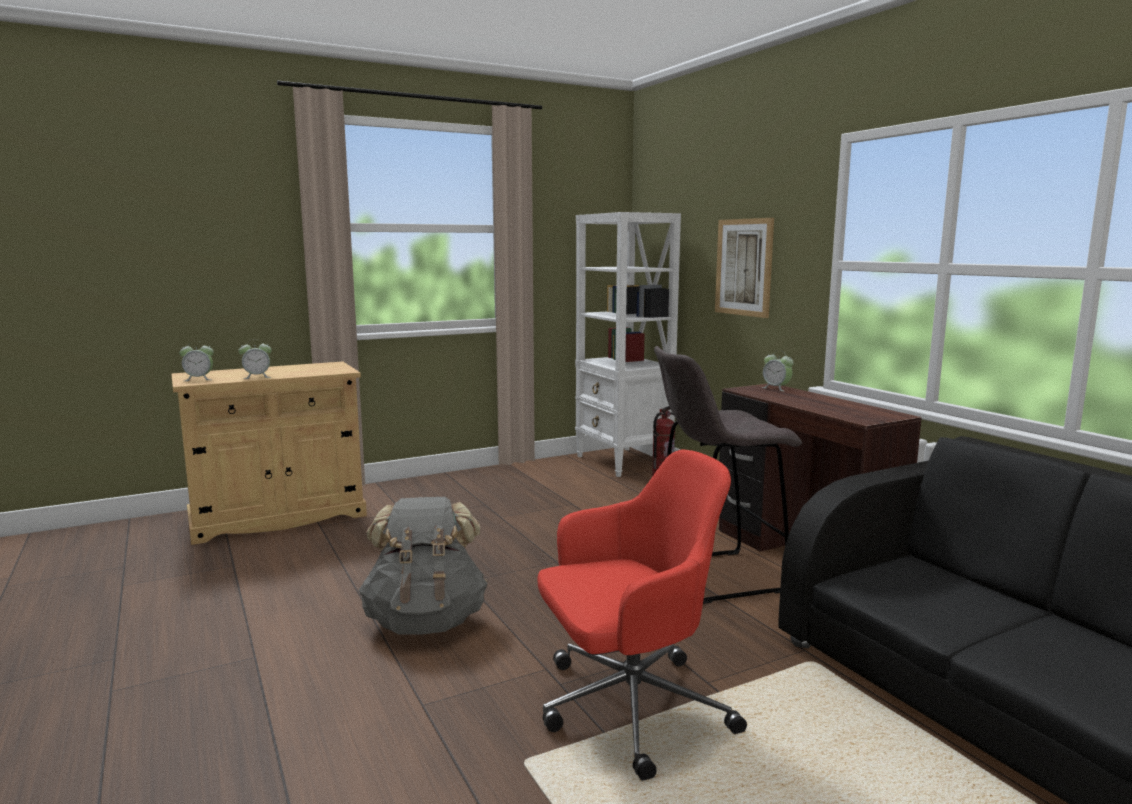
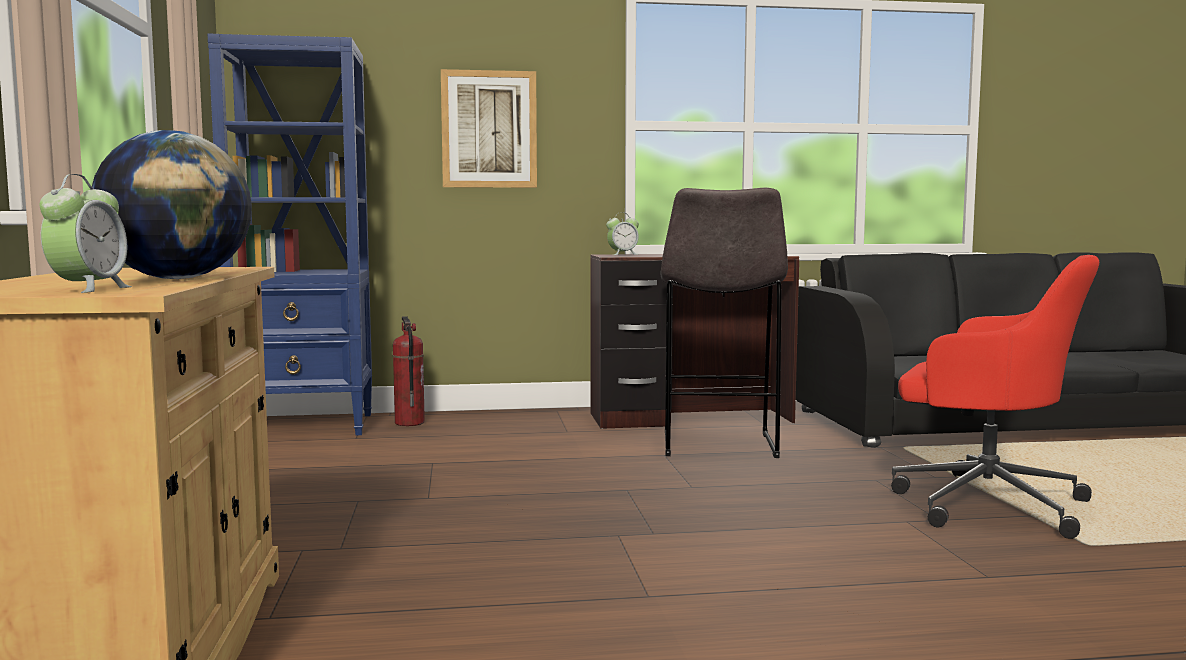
camera: 70 degrees left, 5 degrees down
(257, 377) = (177, 279): alarm clock -> globe
(426, 621) = (770, 562): grey backpack -> none
(623, 462) = (306, 426): white bookcase -> blue bookcase
(629, 708) = (984, 503): red office chair -> red office chair turned 120 degrees clockwise

